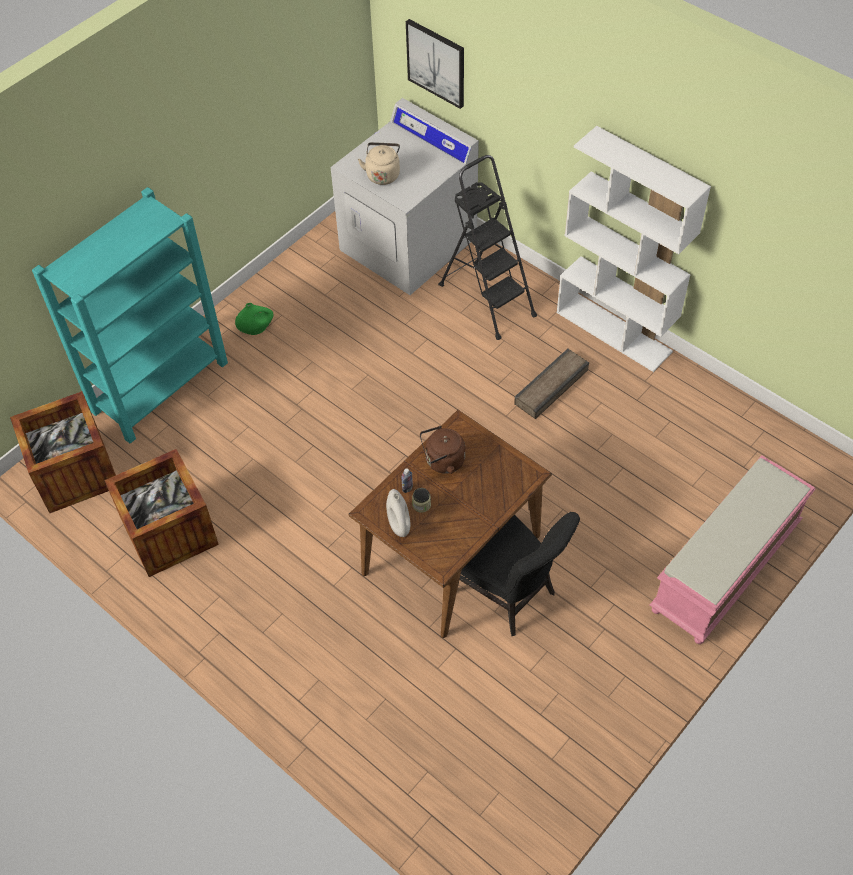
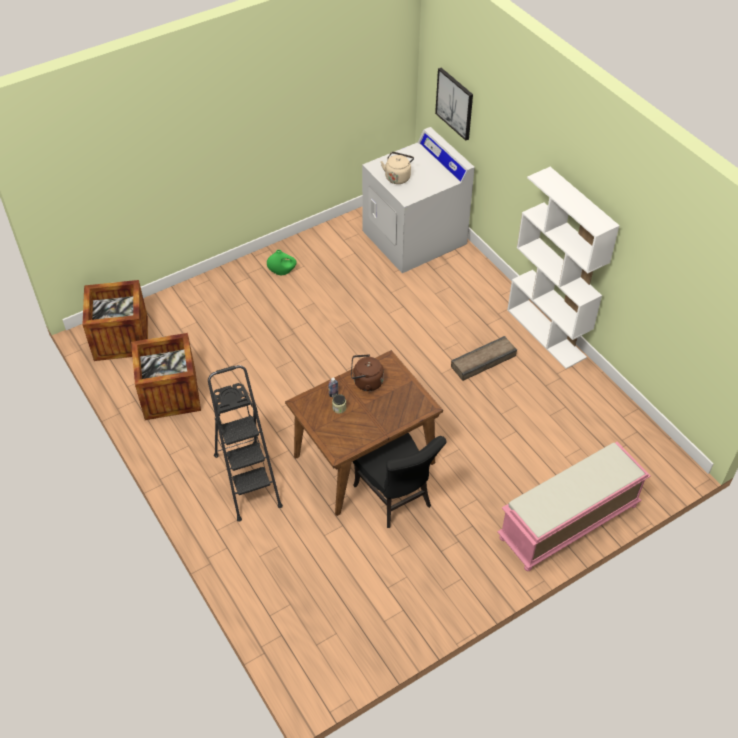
camera: 15 degrees right, 5 degrees down
(160, 387) = (200, 295): turquoise bookcase -> none
(399, 525) = (318, 417): white vase -> none
(486, 298) = (457, 288): step ladder -> step ladder (247, 479)

